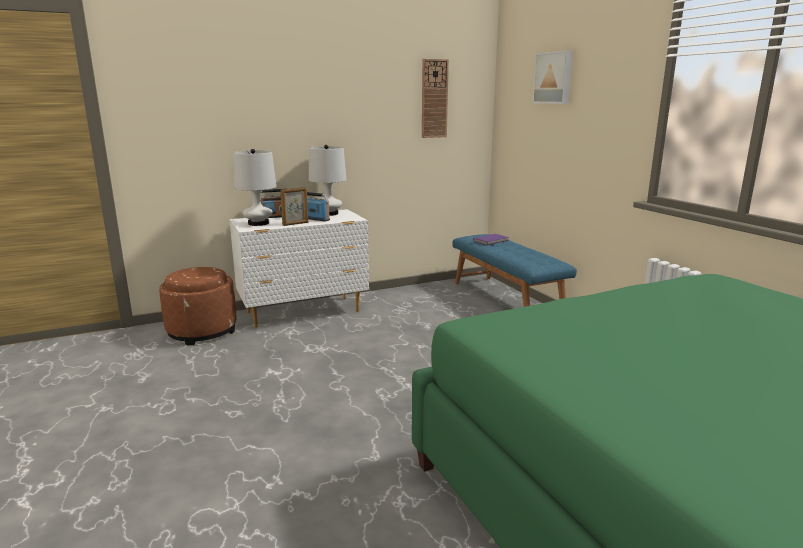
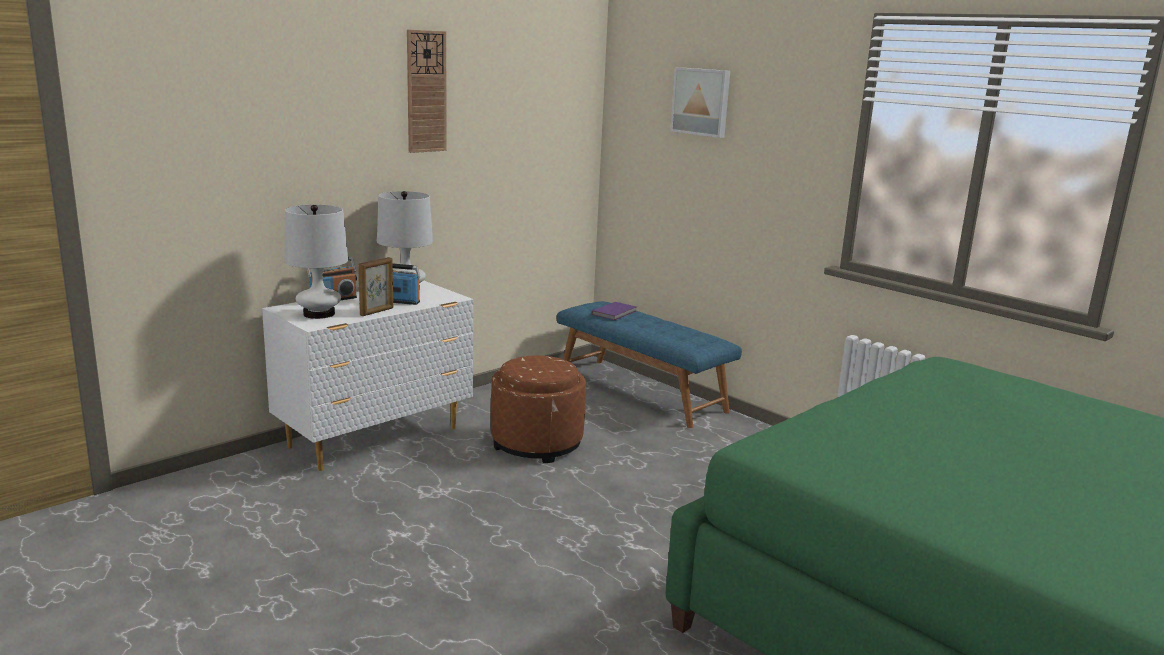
camera: 20 degrees left, 0 degrees up
(202, 331) = (239, 485): brown ottoman -> brown ottoman (536, 443)
(434, 99) = (532, 118): wall clock -> wall clock (426, 92)

